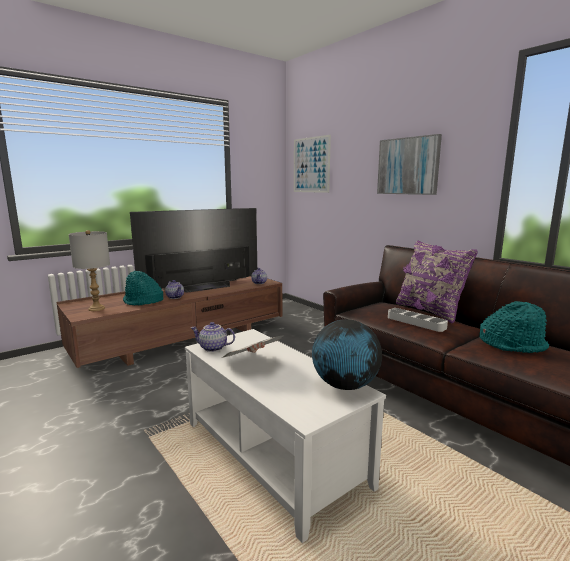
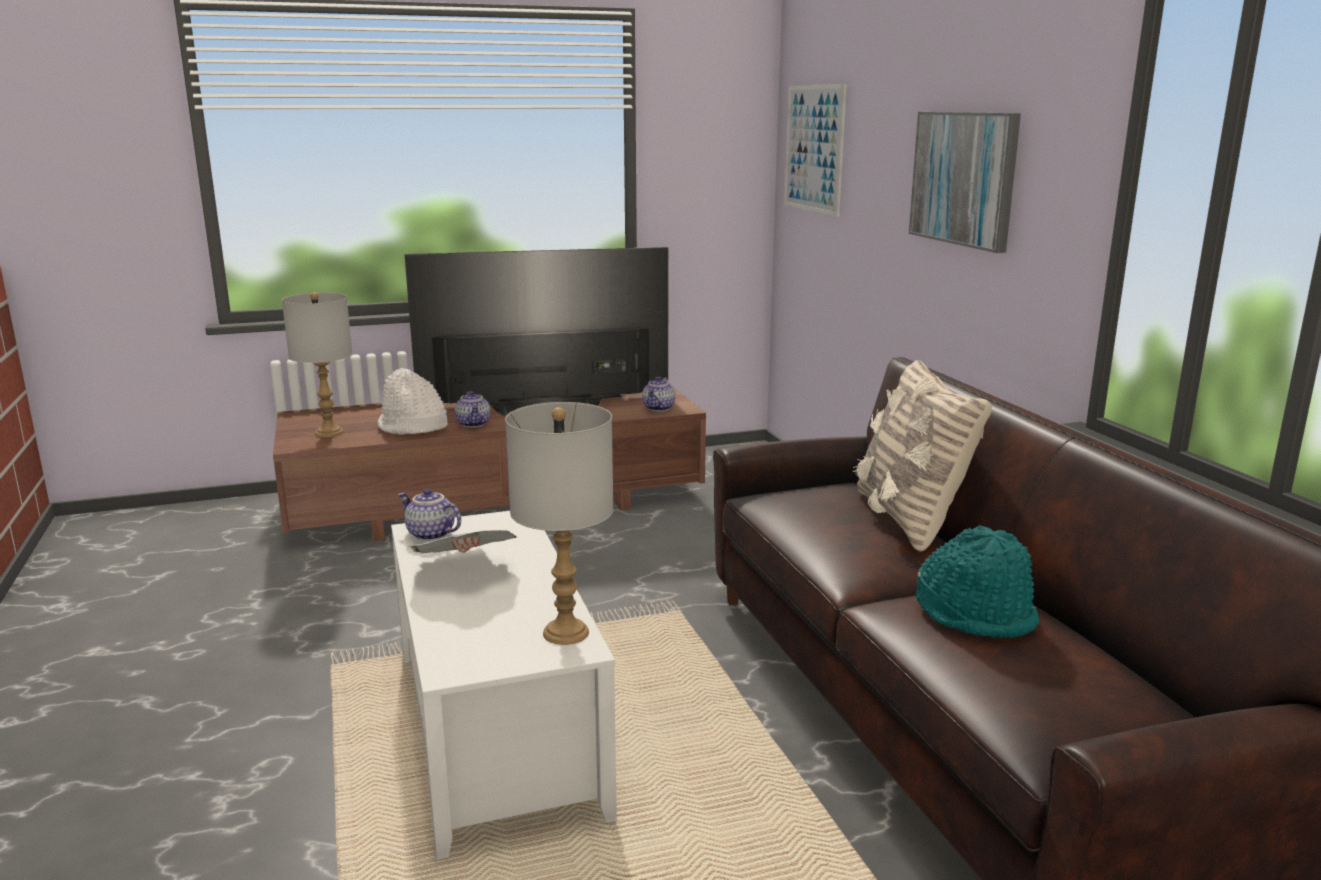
camera: 20 degrees right, 5 degrees up
(143, 301) = (412, 427): turquoise hat -> white hat
(344, 386) = (565, 633): globe -> grey table lamp
(416, 322) = (843, 539): grey tray -> none
(429, 312) = (908, 519): purple pillow -> beige pillow

